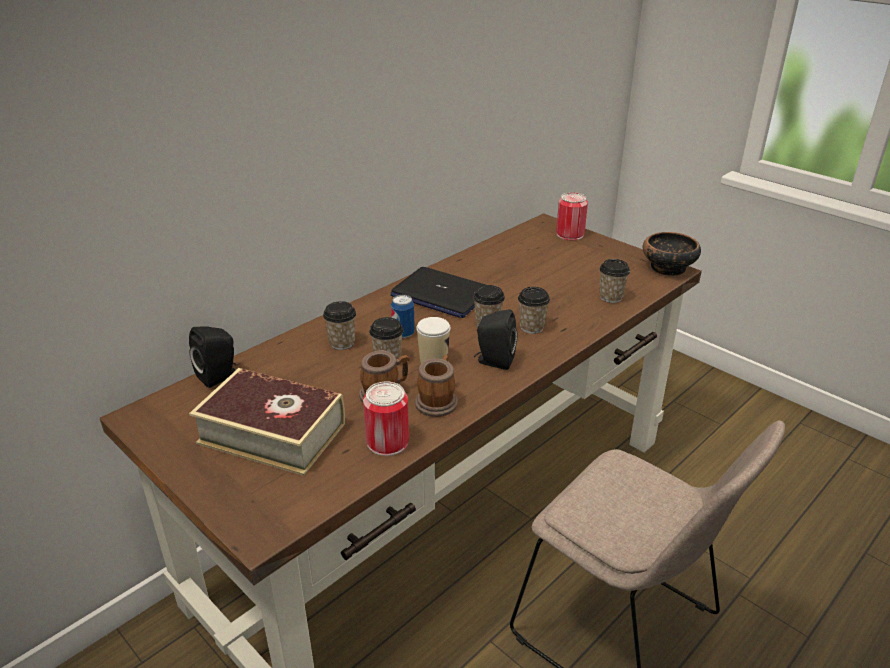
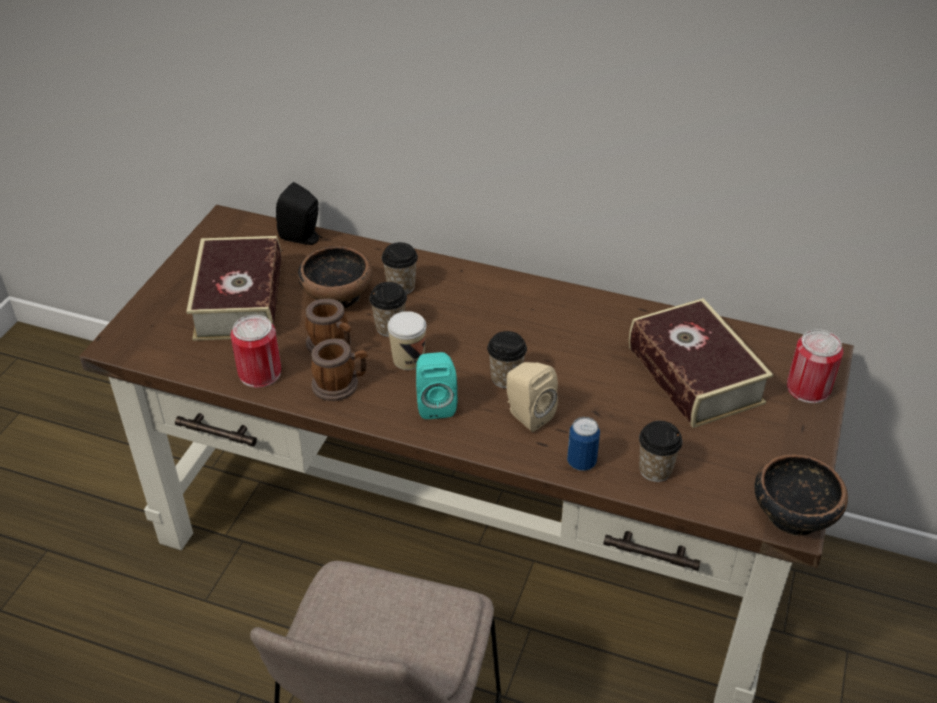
camera: 65 degrees right, 10 degrees up
(321, 376) = (338, 295): none -> bowl
(403, 334) = (445, 321): can -> can (581, 462)
(440, 294) = (547, 321): laptop -> none
(493, 361) = (435, 404): black speaker -> turquoise speaker
(531, 327) = (527, 415): cup -> beige speaker
(534, 261) = (694, 375): none -> book

